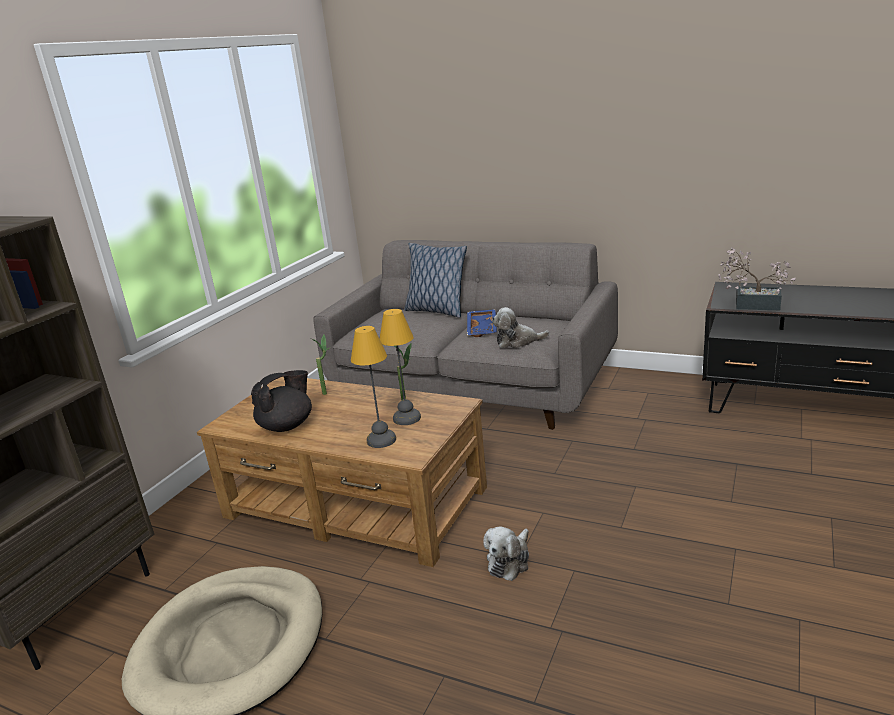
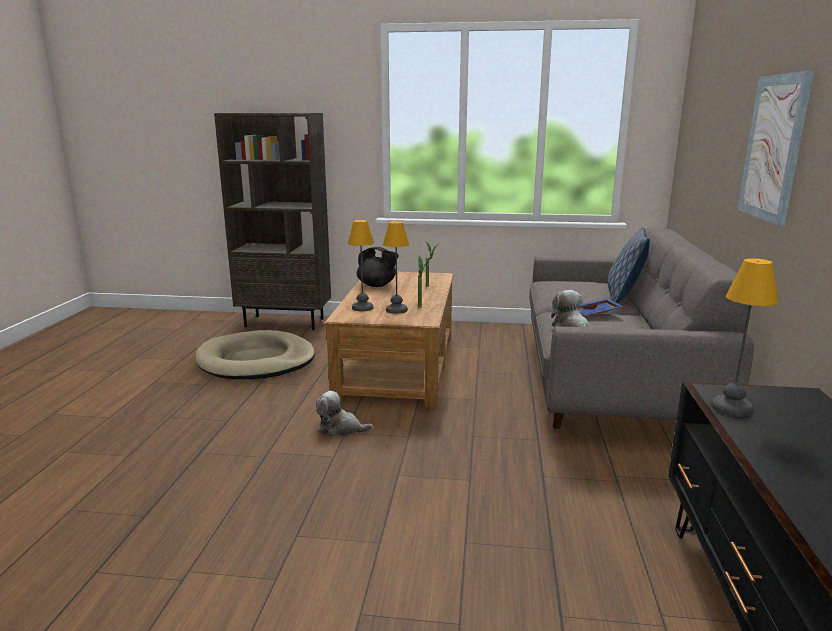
camera: 70 degrees right, 5 degrees down
(570, 142) = (773, 148): none -> picture
(751, 305) = (733, 408): potted plant -> table lamp

